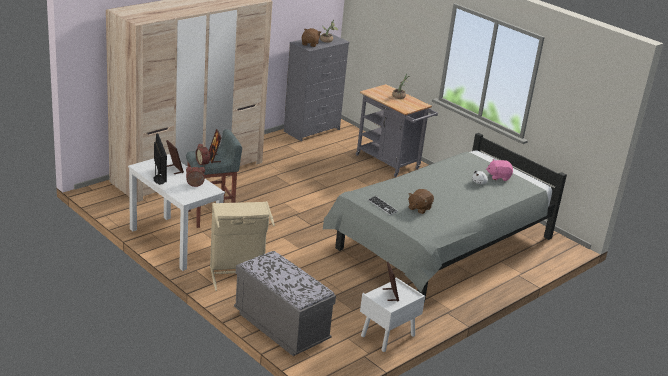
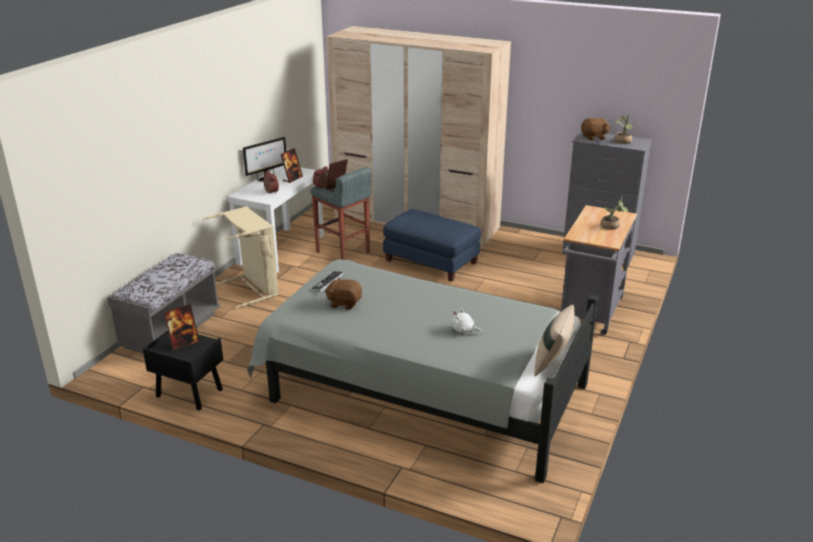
camera: 70 degrees right, 0 degrees up
(266, 187) = (431, 262): none -> blue ottoman
(387, 336) = (188, 393): white nightstand -> black nightstand
(498, 177) = (501, 341): pink plush toy -> none
(525, 172) = (552, 363): none -> beige pillow

